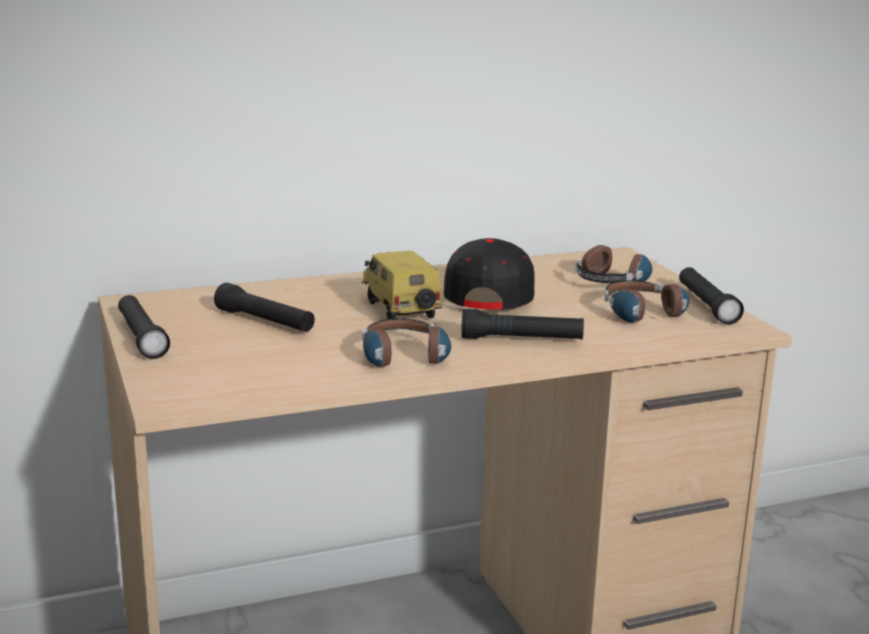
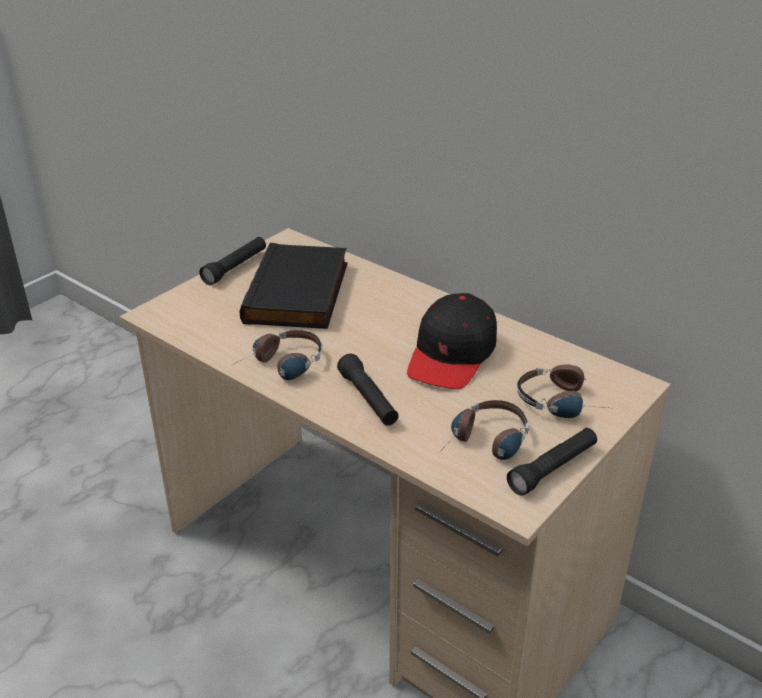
camera: 60 degrees right, 15 degrees up
(265, 322) = (300, 293): black flashlight -> black book
(397, 310) = (372, 330): toy car -> none
(490, 294) = (452, 355): black cap -> black cap turned 135 degrees clockwise

